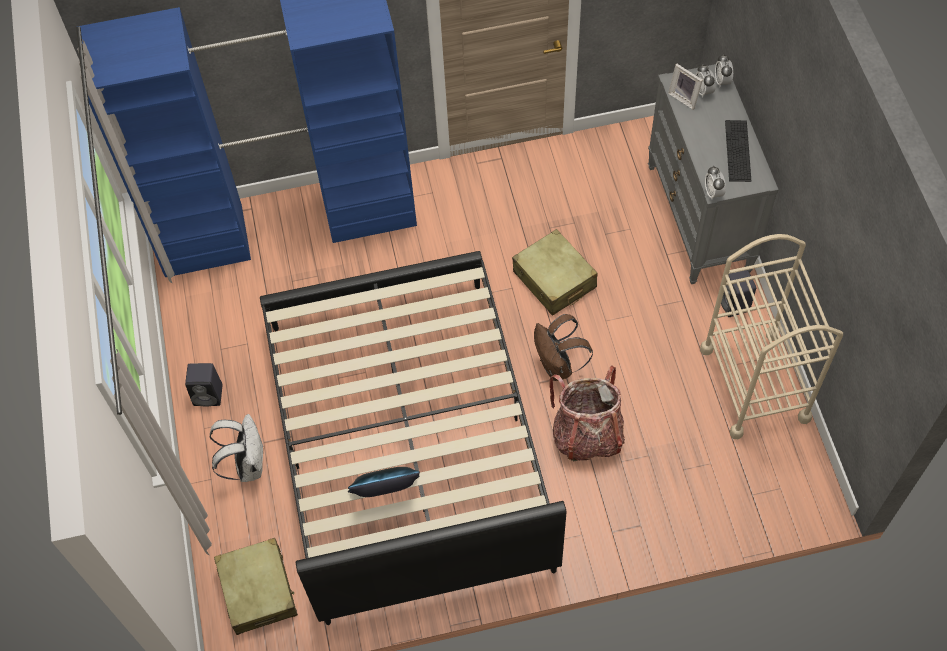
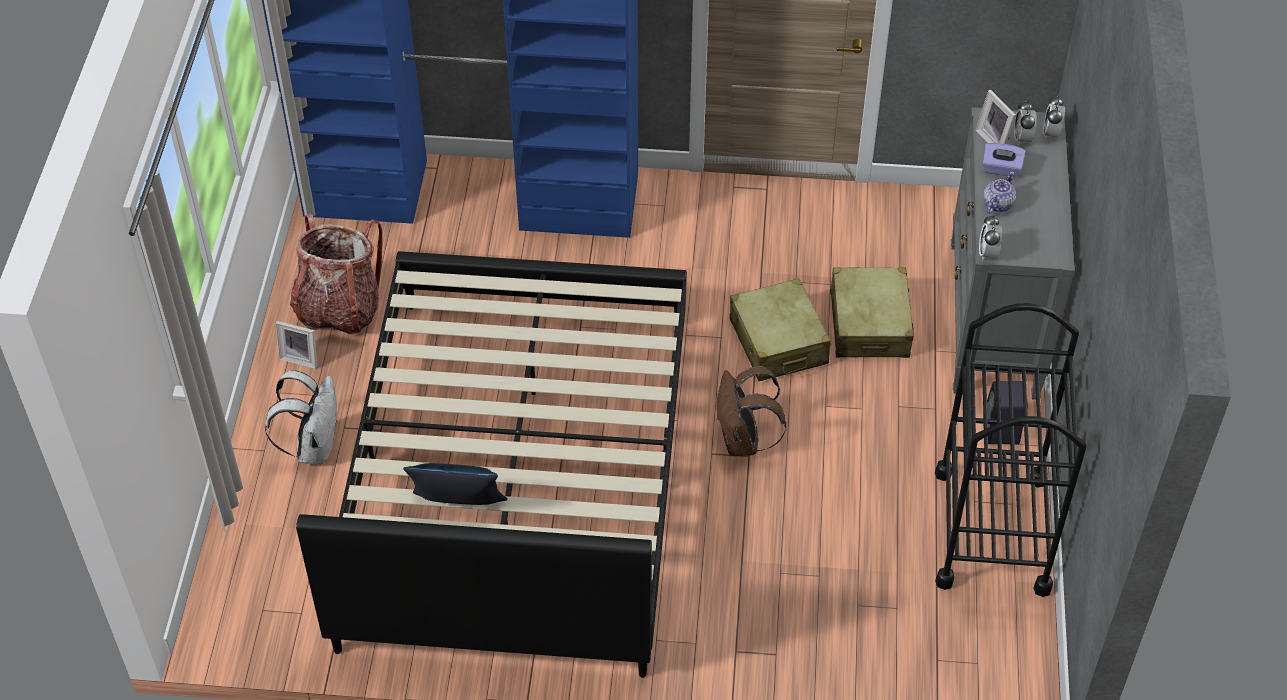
camera: 15 degrees right, 10 degrees down
(209, 394) = (301, 357): black speaker -> picture frame
(258, 590) = (268, 590): beige suitcase -> beige suitcase (869, 324)
(587, 435) = (748, 530): backpack -> backpack (339, 308)
(697, 121) = (1001, 169): none -> purple tissue box
(705, 150) = (997, 204): none -> teapot
(738, 150) = (1039, 214): keyboard -> none
(754, 383) = (992, 530): beige cart -> black cart

